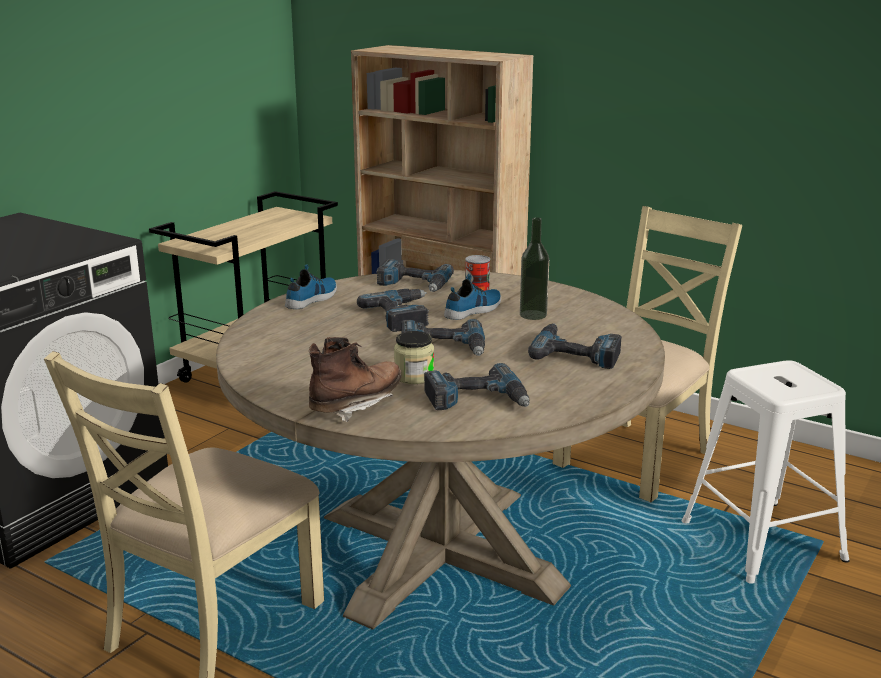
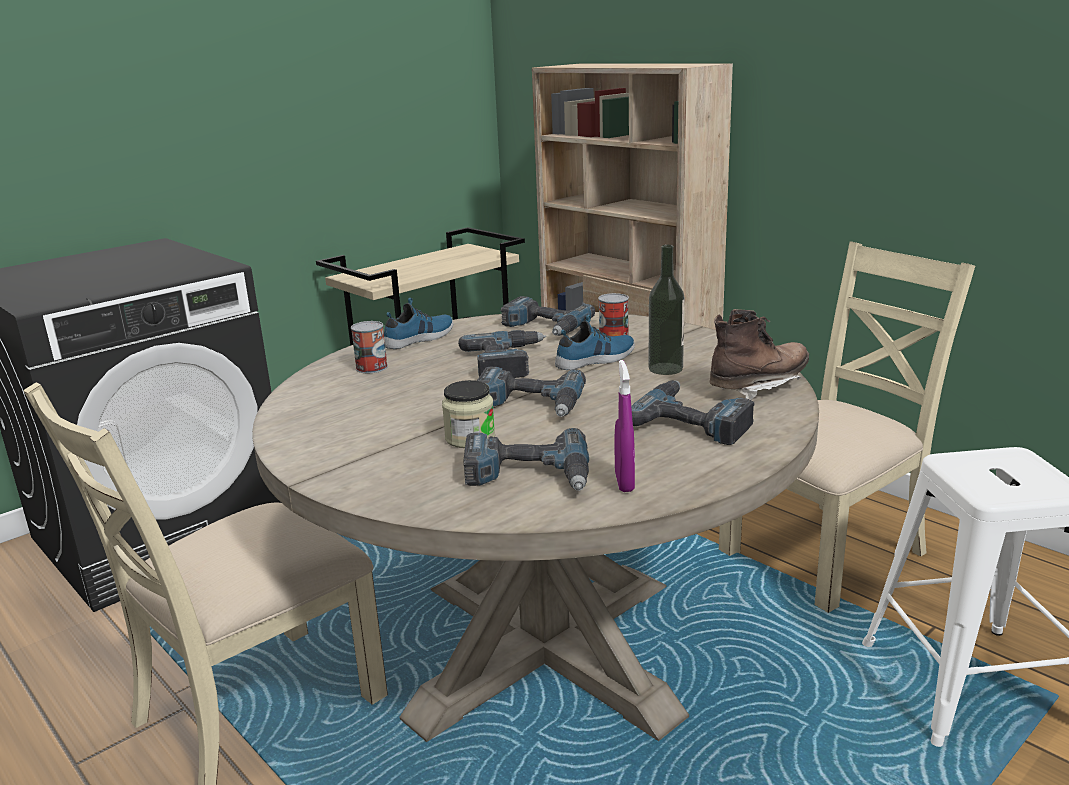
camera: 15 degrees right, 0 degrees up
(289, 326) = (371, 367): none -> can
(356, 405) = (375, 471): brown boot -> brown boot (758, 386)
(550, 399) = (624, 482): none -> purple spray bottle

